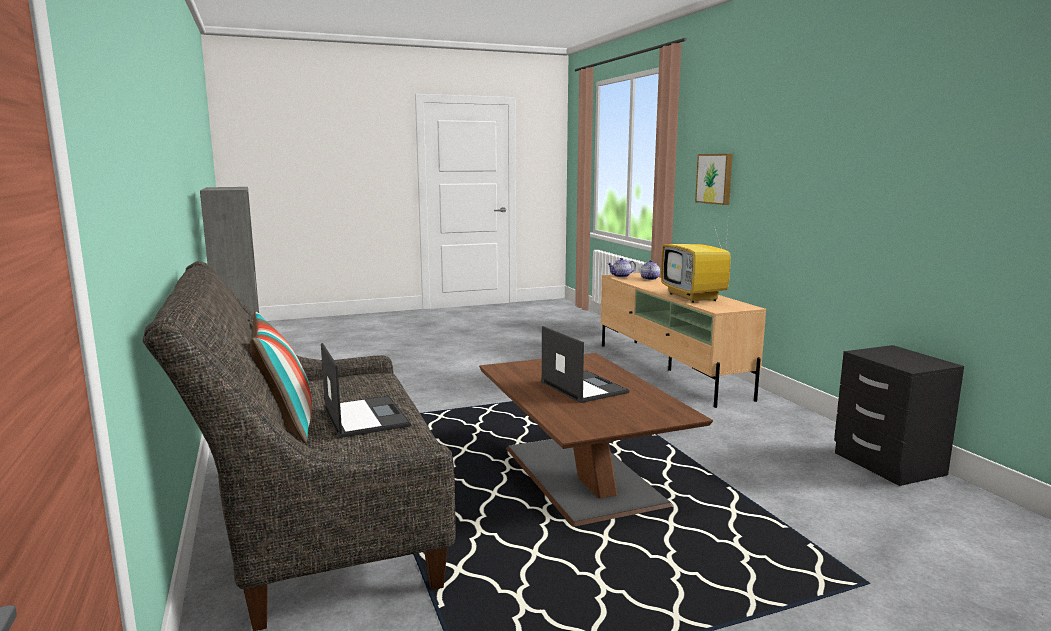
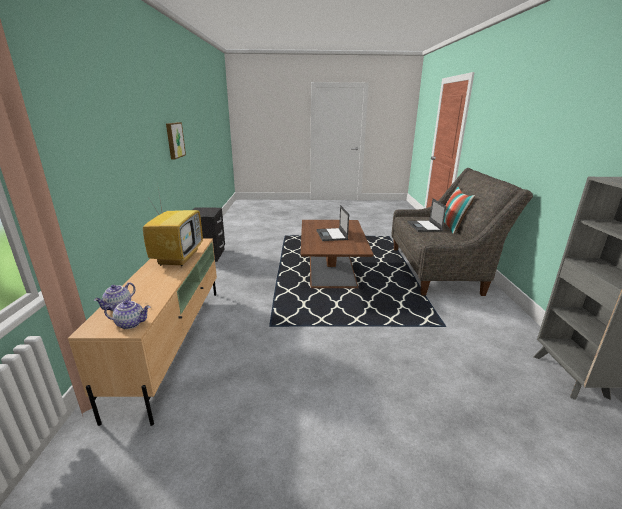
camera: 160 degrees left, 10 degrees up
(715, 178) = (75, 166): picture -> picture (174, 140)

